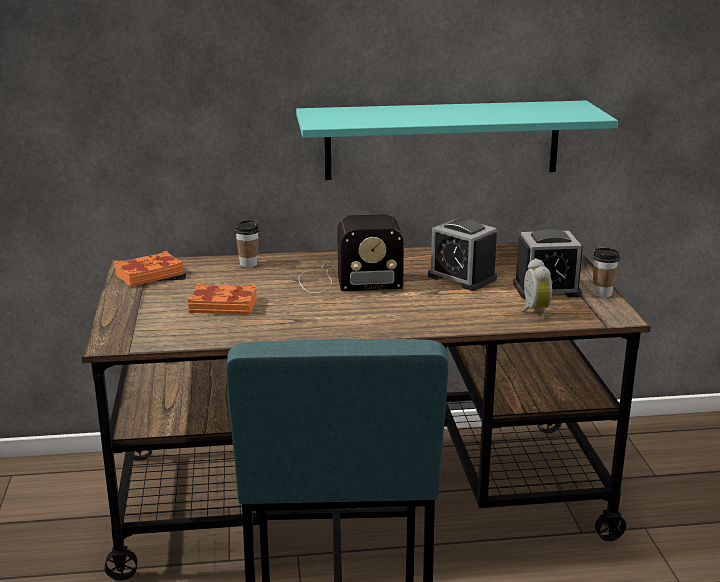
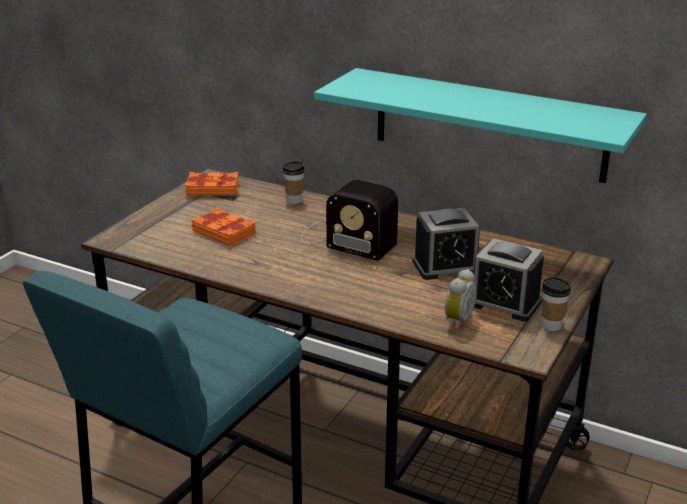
camera: 35 degrees right, 5 degrees up
(462, 277) = (445, 266): alarm clock -> alarm clock turned 90 degrees counterclockwise

